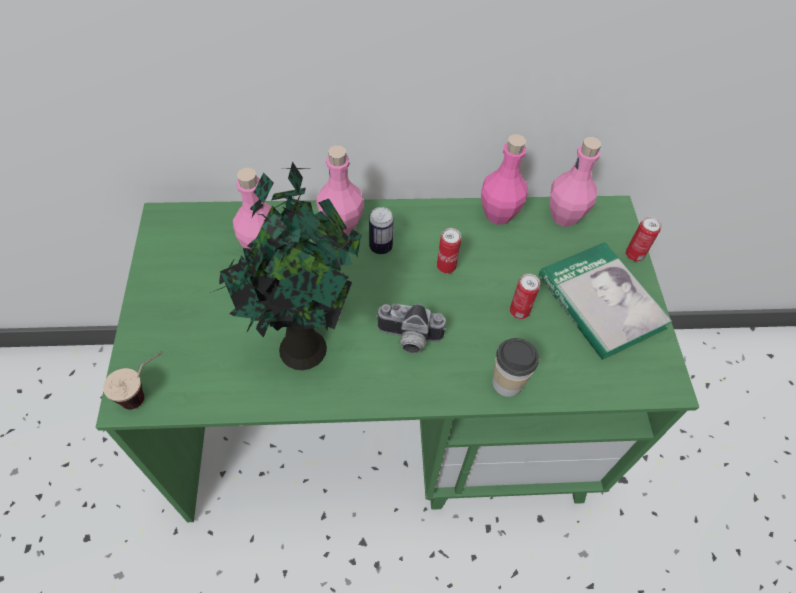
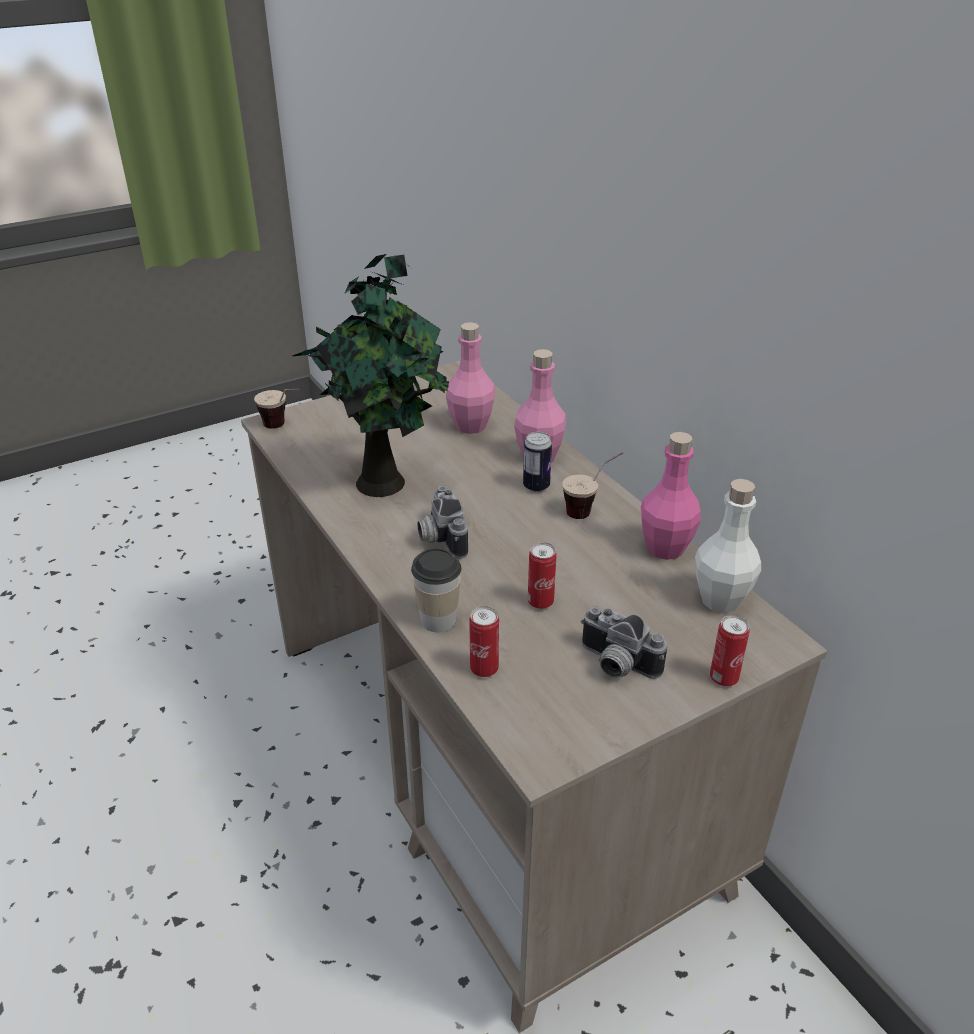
camera: 65 degrees right, 20 degrees down
(391, 422) = (491, 764): green desk -> beige desk
(430, 230) = (590, 509): none -> cup
(446, 266) = (552, 534): can -> can (484, 669)
(564, 216) = (720, 600): pink bottle -> white bottle
(600, 302) = (615, 665): book -> camera

